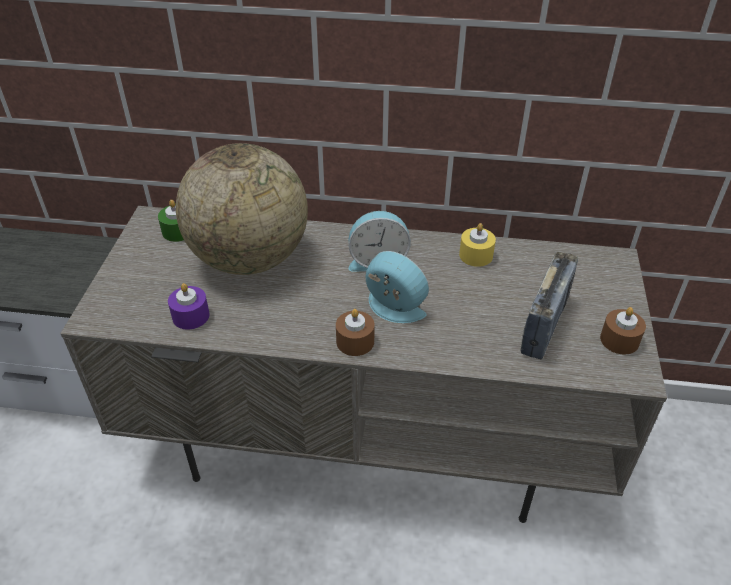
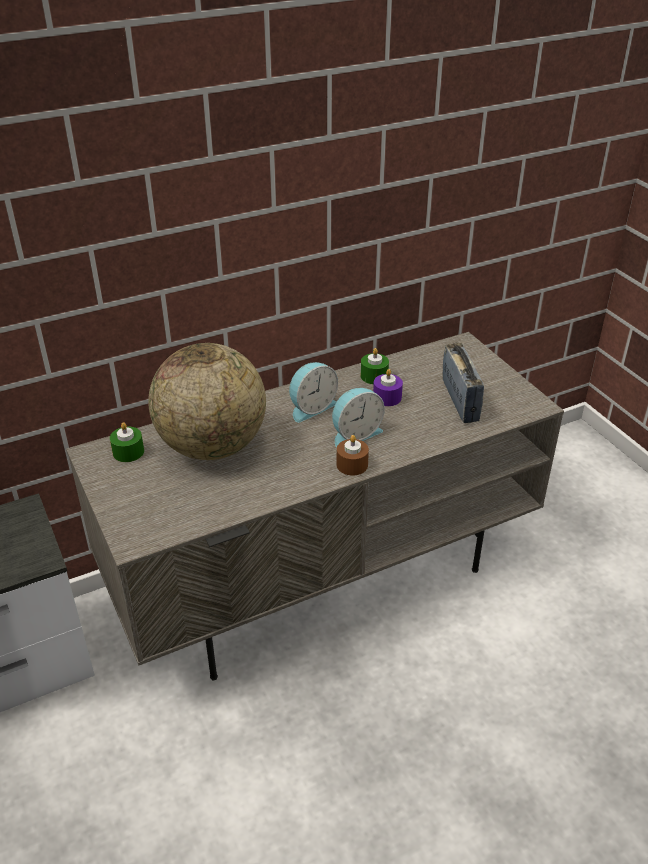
camera: 35 degrees left, 5 degrees down
(191, 316) = (212, 504): purple candle -> purple candle (387, 397)
(392, 309) = (355, 433): alarm clock -> alarm clock turned 150 degrees clockwise
(476, 255) = (374, 376): yellow candle -> green candle
(619, 340) = (510, 390): brown candle -> none

